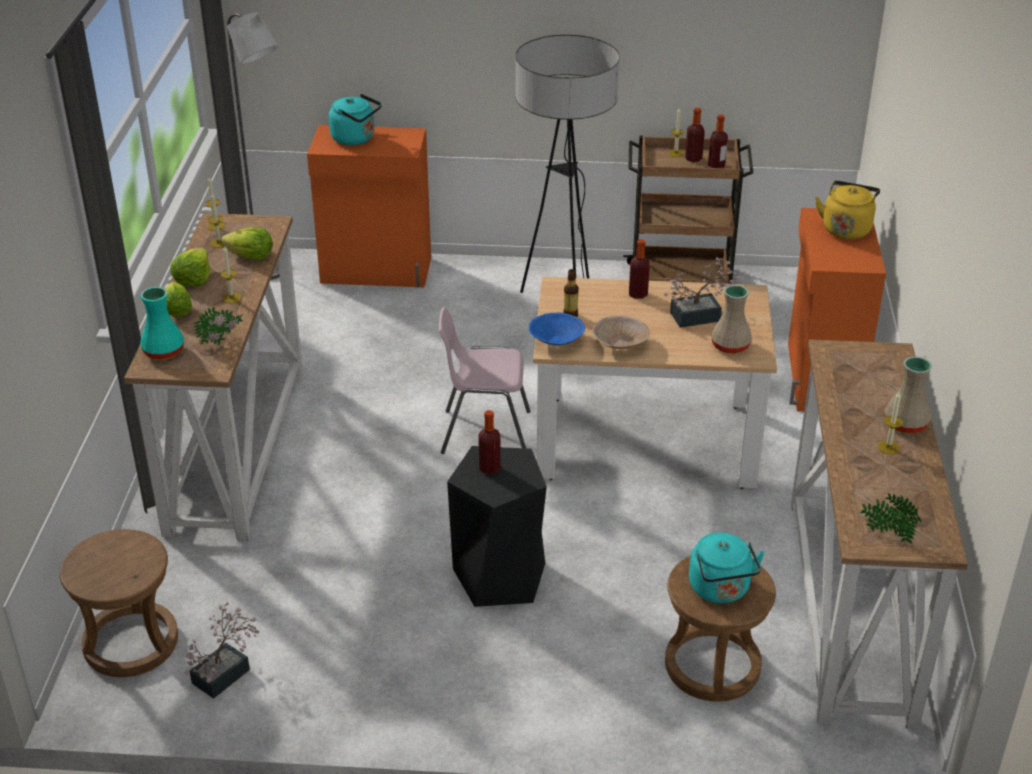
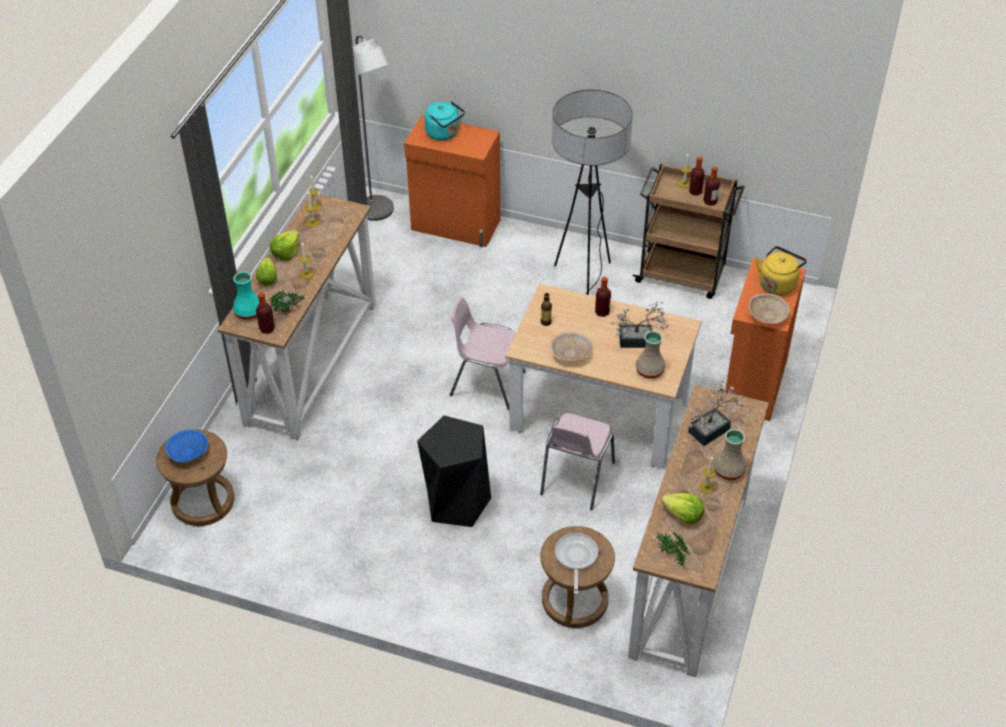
camera: 15 degrees right, 10 degrees up
(226, 672) = (256, 536): potted plant -> potted plant (713, 429)
(250, 256) = (330, 238): lettuce -> lettuce (683, 515)
(489, 468) = (449, 436): bottle -> bottle (267, 329)
(556, 340) = (527, 343): blue bowl -> blue bowl (189, 452)
(648, 520) = (576, 478): none -> pink chair
(721, 590) = (576, 558): turquoise kettle -> frying pan
(852, 262) = (767, 317): none -> beige bowl

